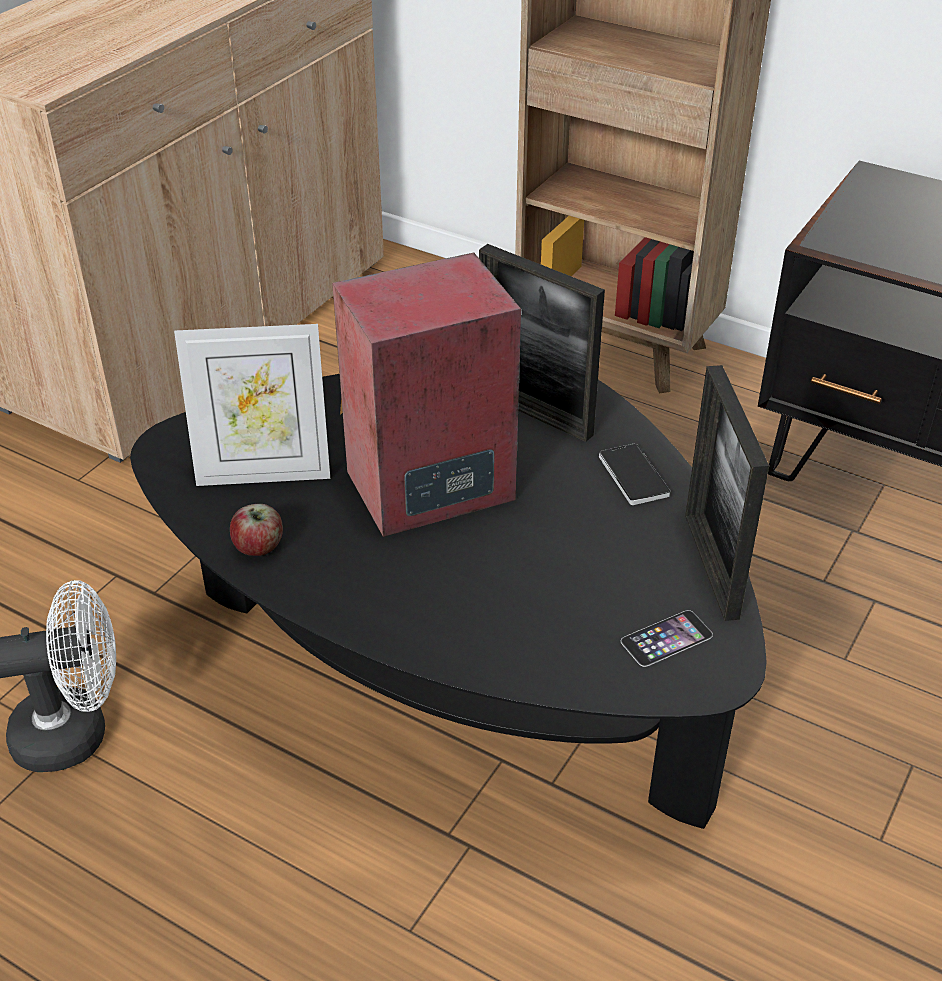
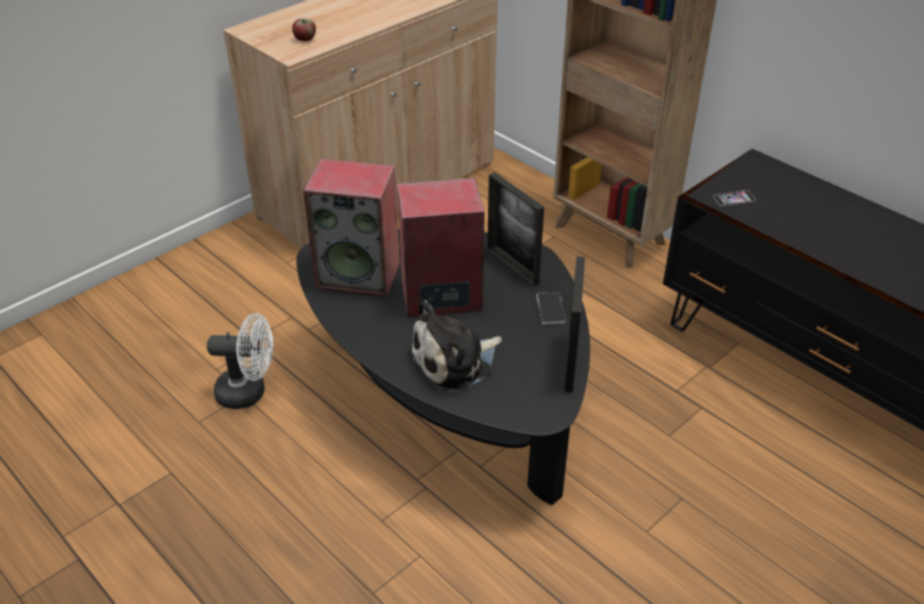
camera: 15 degrees right, 0 degrees up
(259, 548) = (344, 312): apple -> apple (305, 39)
(264, 473) = (360, 274): picture frame -> speaker
(505, 604) = (455, 362): none -> plush toy
(666, 638) = (530, 394): phone -> phone (734, 198)

